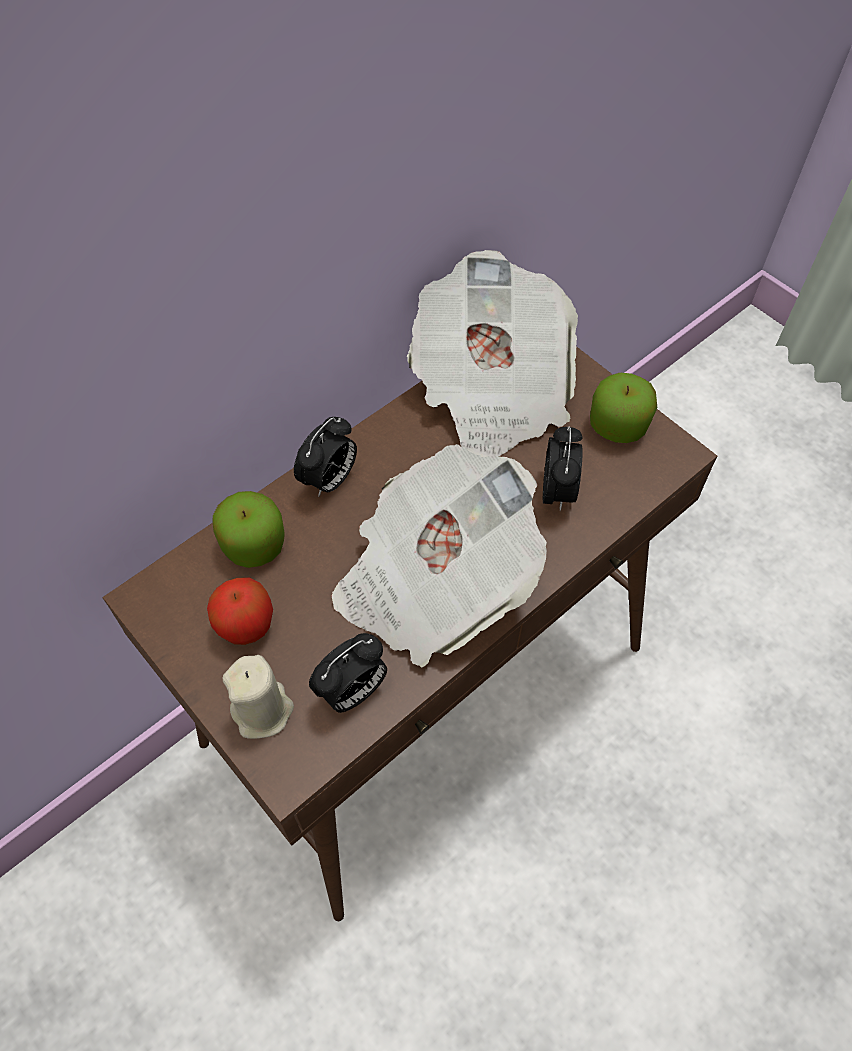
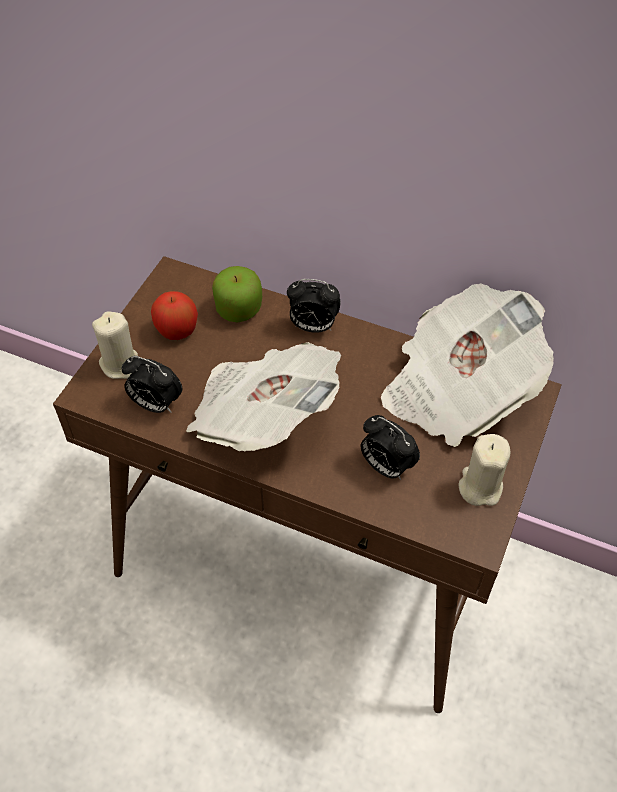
camera: 65 degrees right, 5 degrees down
(557, 492) = (385, 466): alarm clock -> alarm clock turned 60 degrees clockwise
(617, 425) = (480, 487): apple -> beige candle

